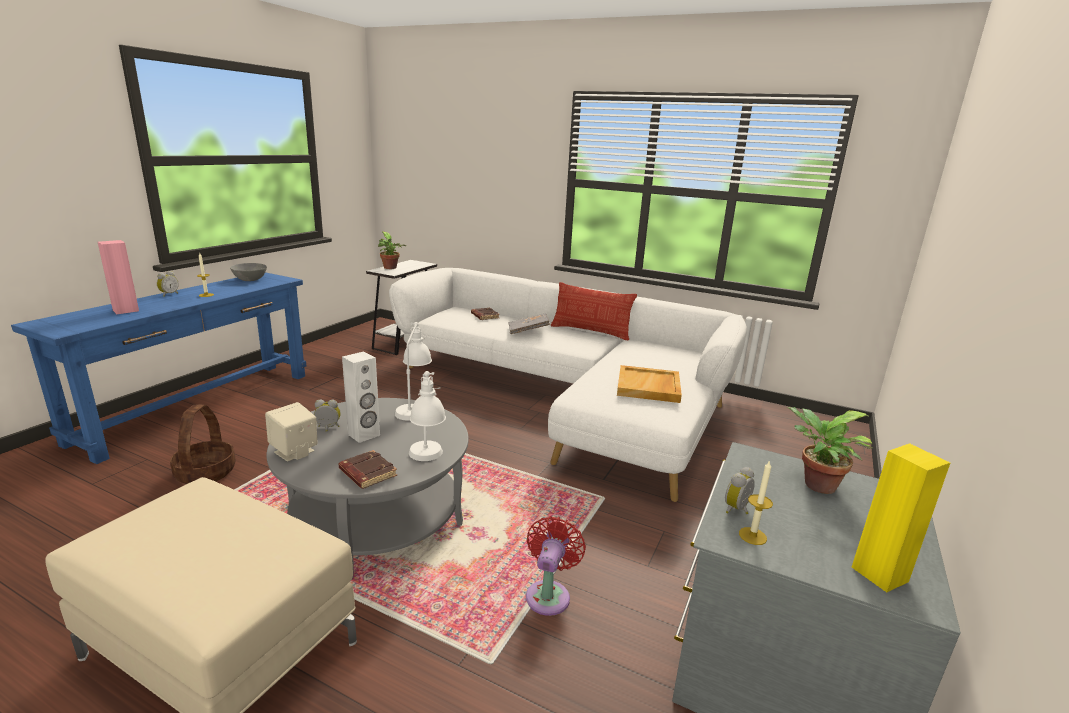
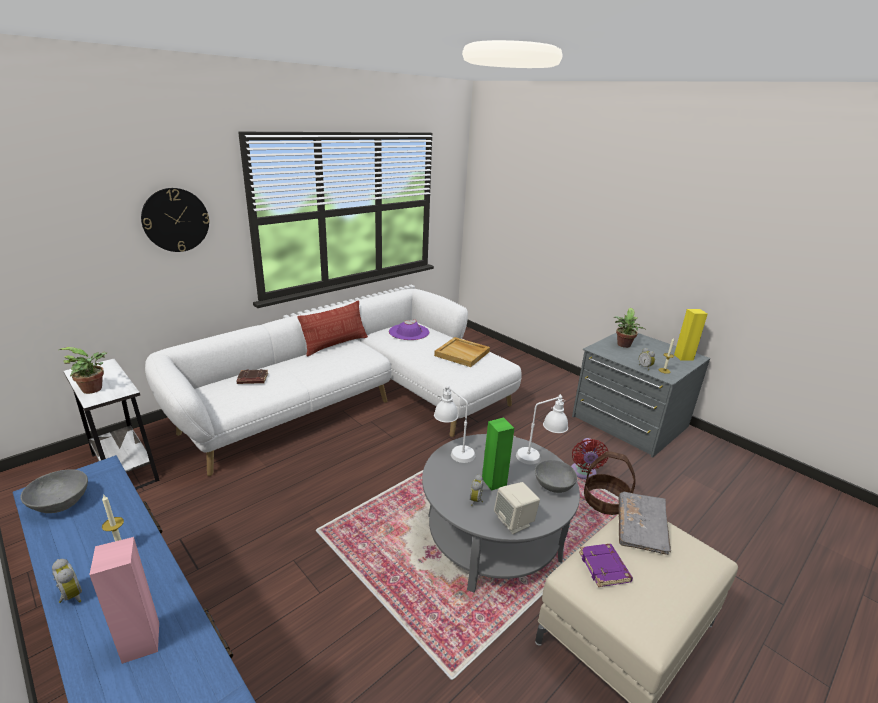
camera: 70 degrees left, 5 degrees up
(200, 505) = (605, 568): none -> purple book
(205, 472) = (364, 671): basket -> basket (605, 502)
(364, 435) = (494, 482): white speaker -> green speaker
(367, 473) = (553, 486): brown book -> grey bowl
(508, 168) = (176, 220): none -> wall clock
(528, 331) = (315, 368): grey book -> grey book (640, 530)
(549, 594) = (583, 473): red fan -> red fan turned 120 degrees counterclockwise
(665, 353) = (409, 332): none -> purple hat

